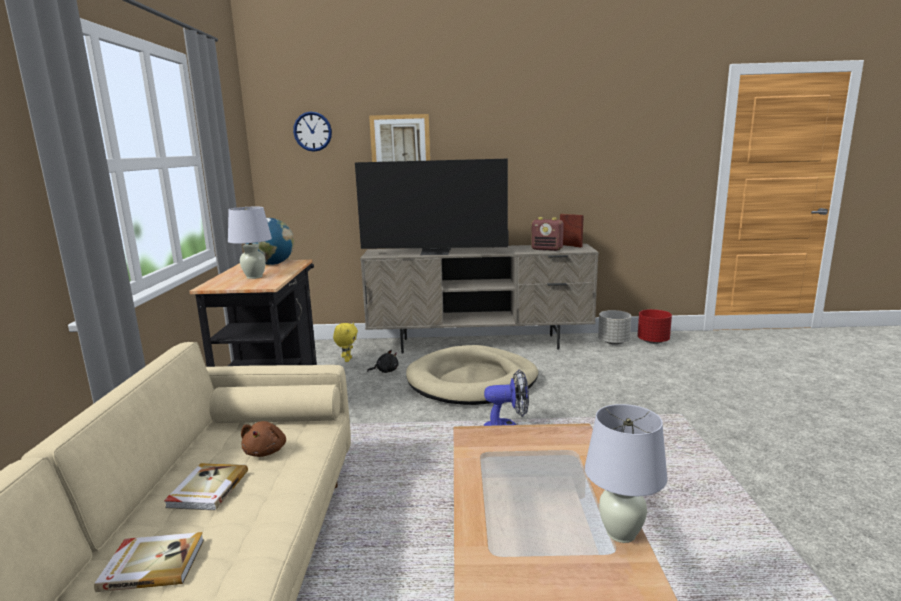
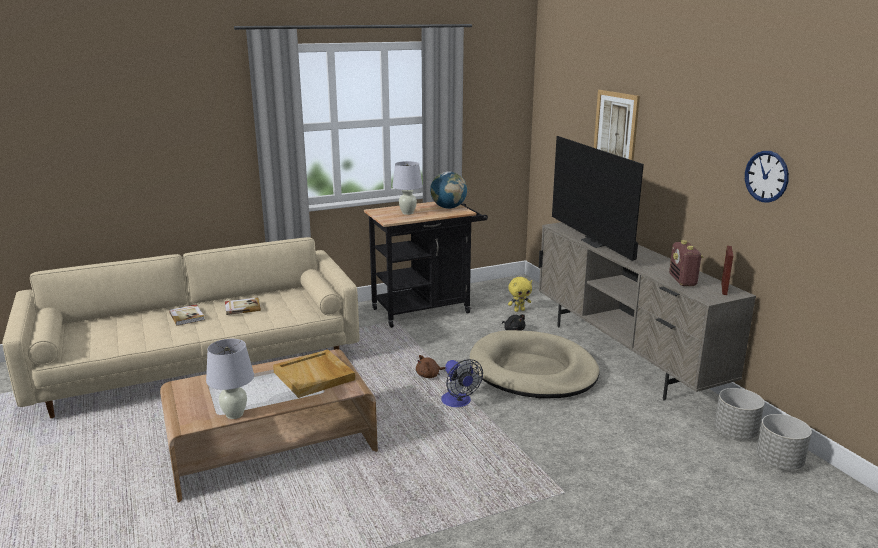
camera: 65 degrees right, 5 degrees up
(266, 451) = (283, 309): brown plush toy -> brown plush toy (429, 375)
(312, 131) = (565, 97): wall clock -> wall clock (766, 176)
(526, 451) = (315, 376): none -> beige tray
(653, 341) = (779, 462): red planter -> grey planter

